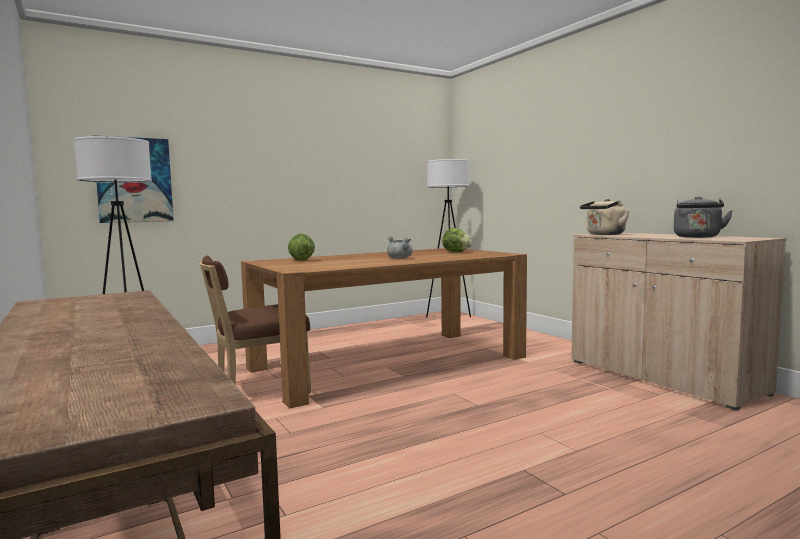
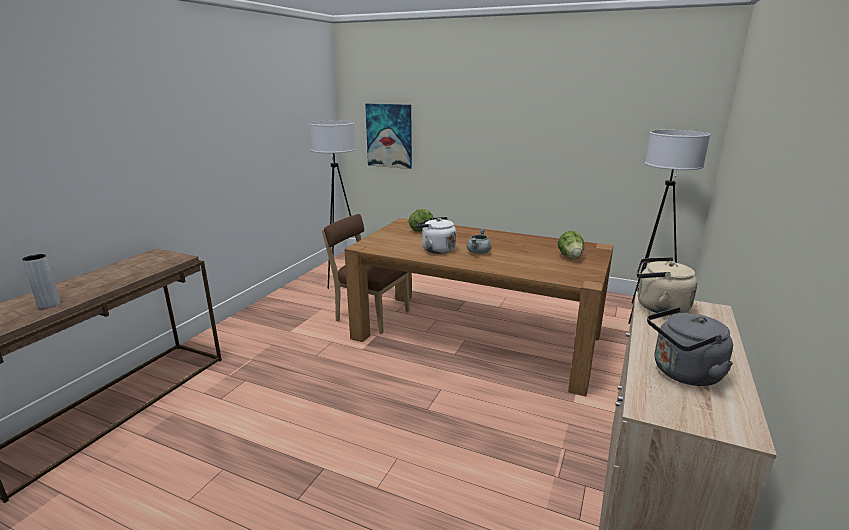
camera: 55 degrees right, 15 degrees up
(130, 345) = (49, 305): none -> grey vase
(364, 262) = (436, 249): none -> white kettle

